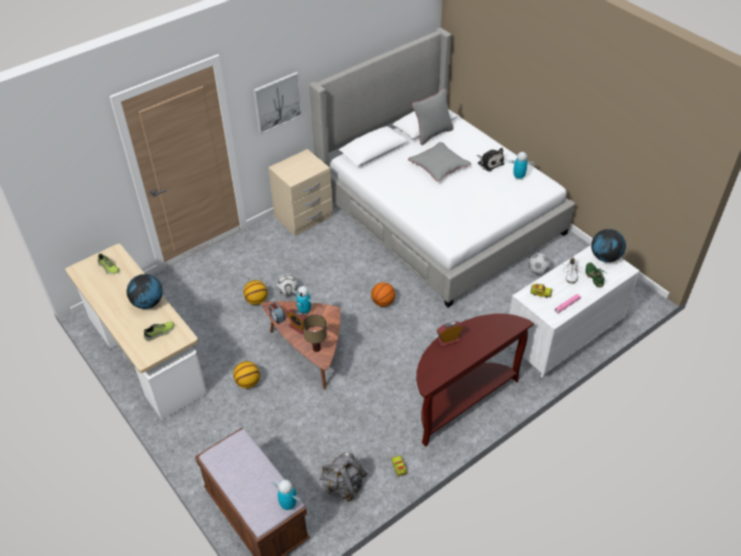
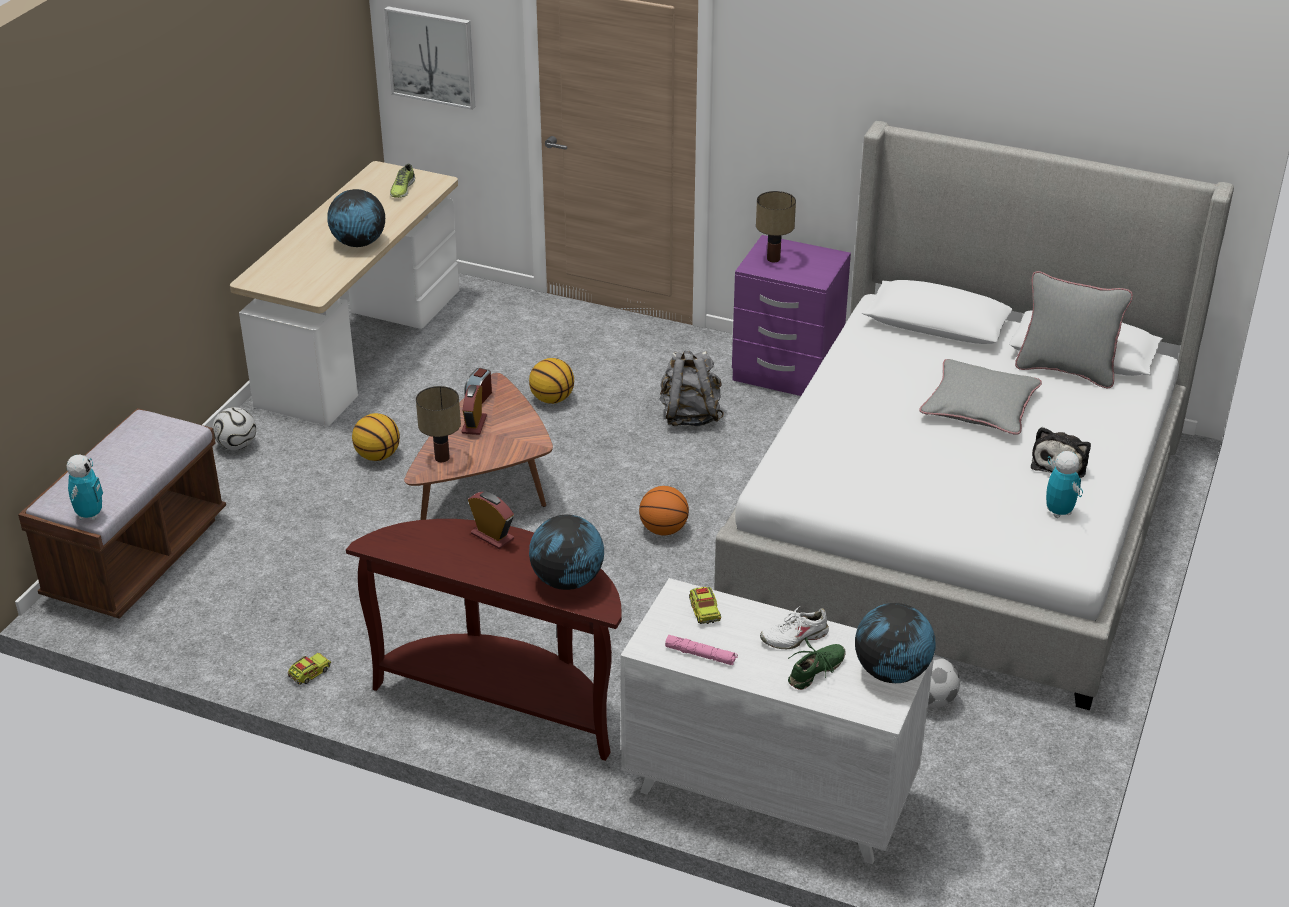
camera: 60 degrees right, 10 degrees down
(159, 333) = (309, 273): shoe -> none
(277, 102) = (810, 122): picture -> picture (431, 57)
(287, 292) = (596, 422): football -> football (236, 446)
(291, 172) = (772, 259): none -> table lamp
(304, 217) = (786, 373): beige nightstand -> purple nightstand
(304, 311) = (514, 418): toy robot -> none
(343, 486) = (238, 625): grey backpack -> grey backpack (690, 416)
(496, 327) = (567, 581): none -> globe

